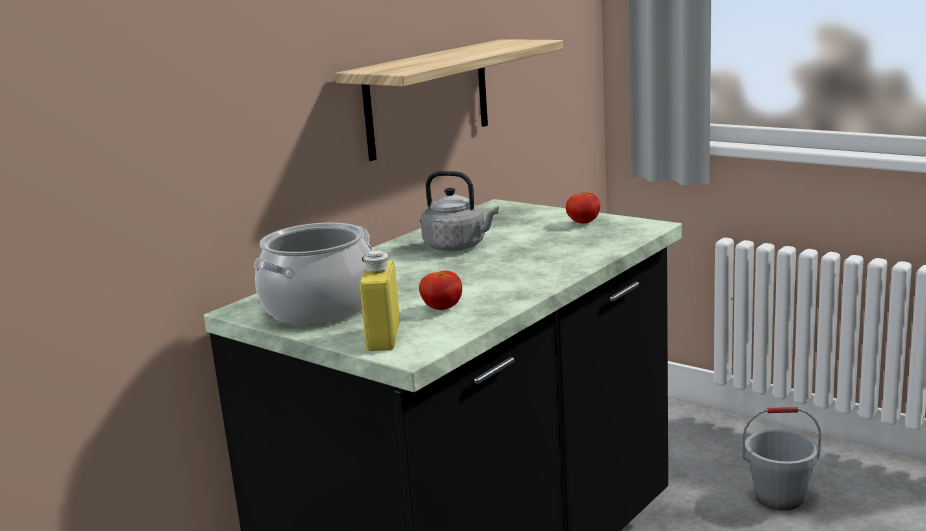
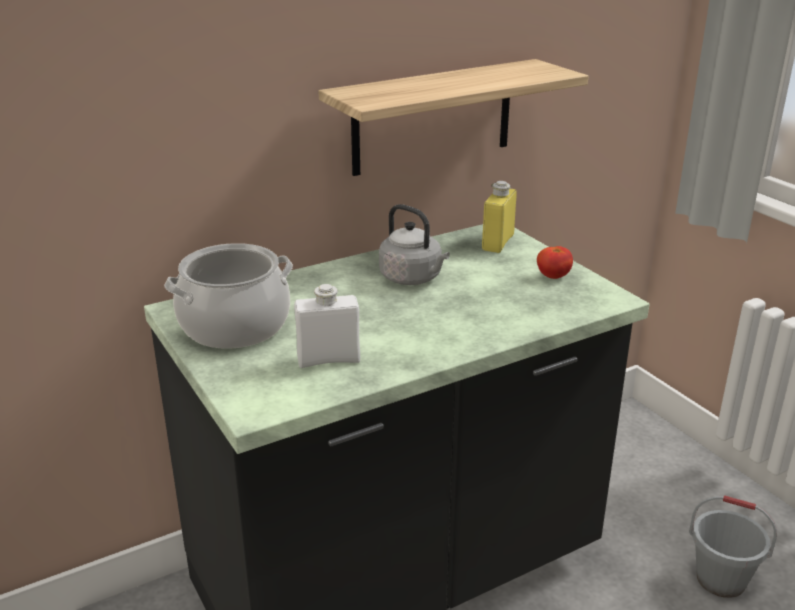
camera: 20 degrees right, 10 degrees up
(384, 338) = (250, 383): yellow bottle -> yellow bottle (498, 243)
(442, 308) = (328, 360): tomato -> white bottle

